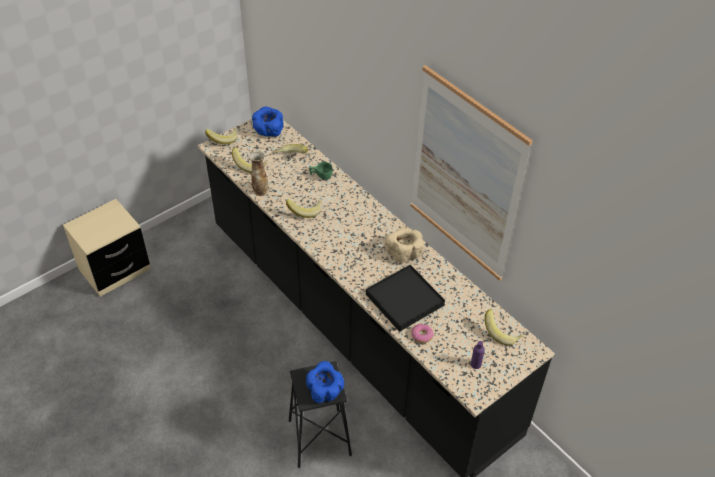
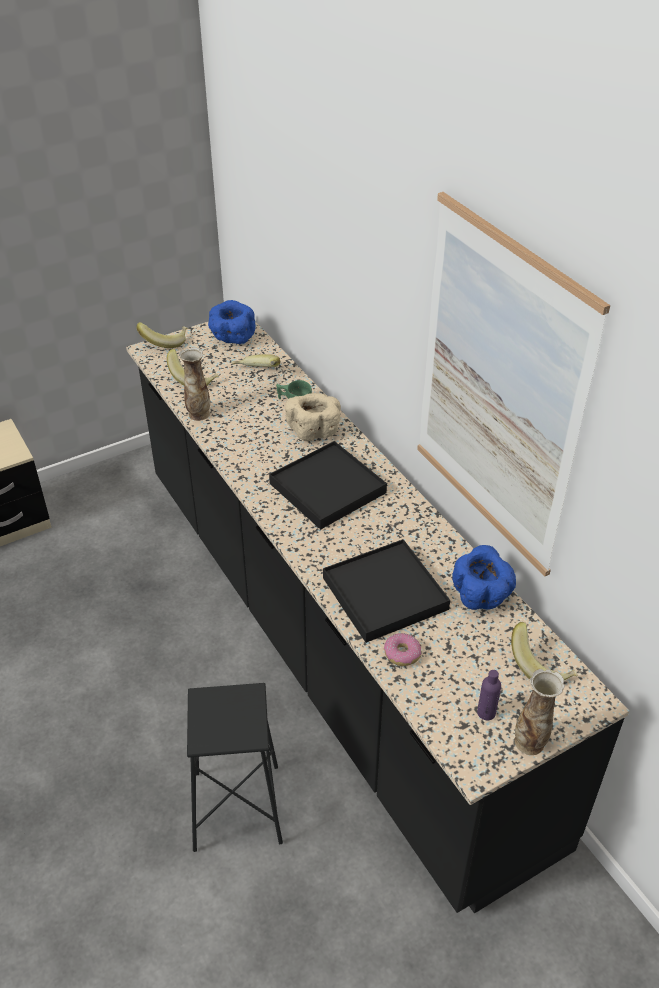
camera: 10 degrees right, 5 degrees down
(305, 211) = (258, 447): banana -> none
(325, 391) = (236, 728): blue bowl -> blue bowl (481, 595)
(355, 234) = (327, 488): none -> black tray
(404, 252) = (398, 522): beige bowl -> beige bowl (314, 430)
(503, 378) = (530, 742): none -> vase

